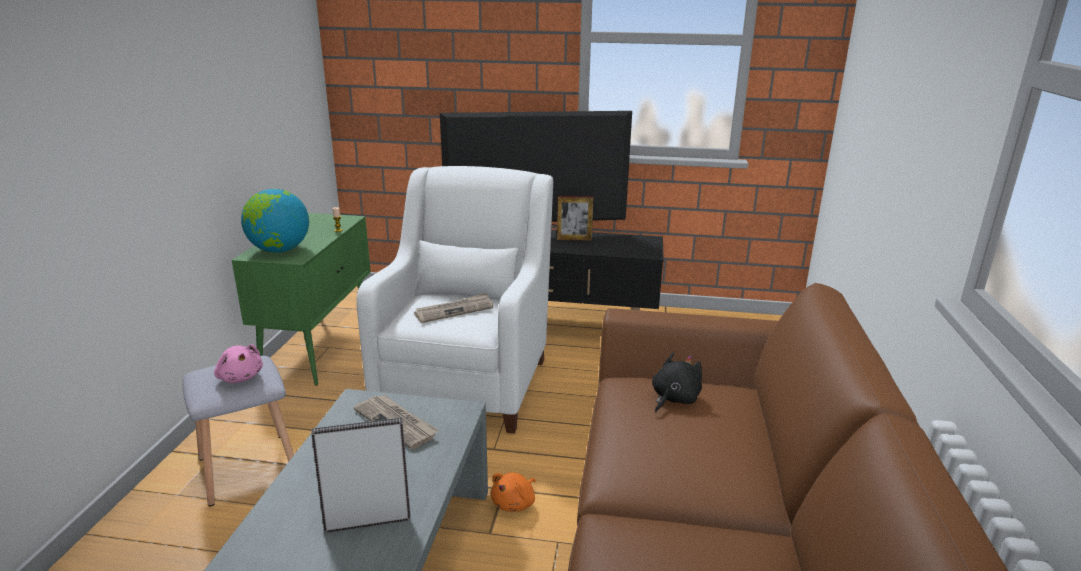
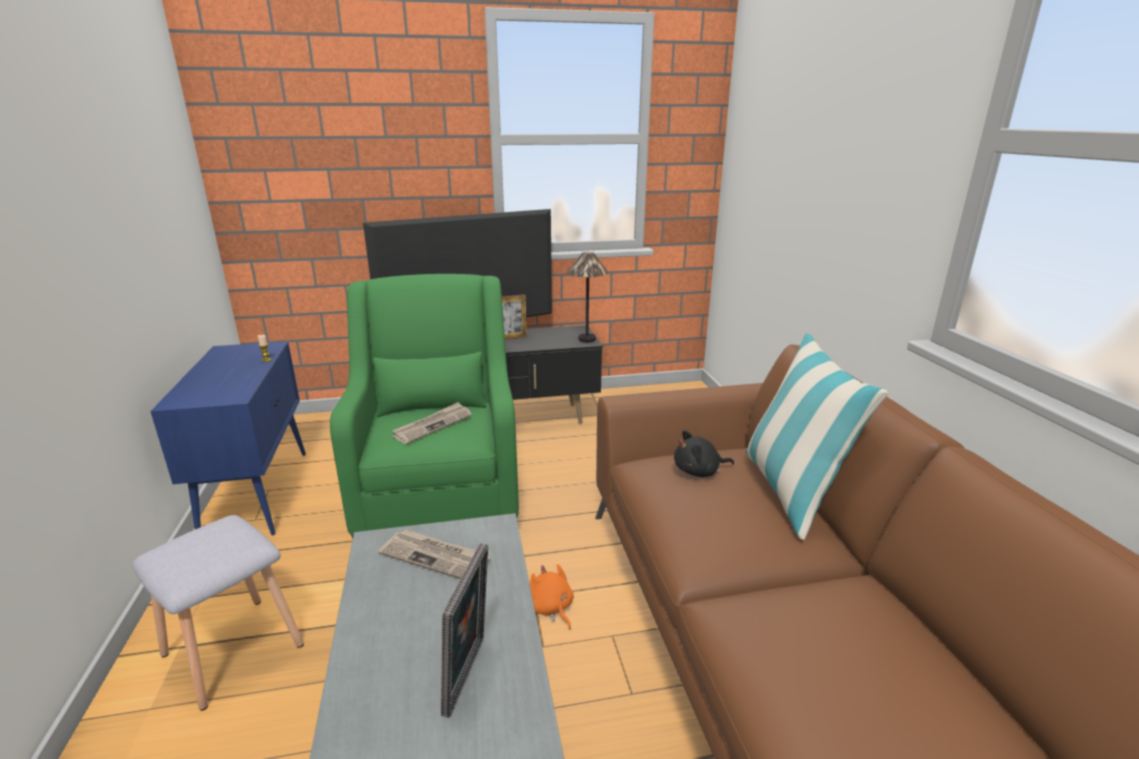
camera: 20 degrees left, 0 degrees up
(240, 377) = (217, 547): pink plush toy -> none
(279, 250) = (207, 391): globe -> none
(319, 348) = (258, 493): green cabinet -> blue cabinet
(368, 520) = (469, 676): picture frame -> picture frame turned 135 degrees clockwise
(467, 380) = (440, 494): white armchair -> green armchair
(515, 503) = (551, 608): orange plush toy -> orange plush toy turned 135 degrees clockwise
(651, 251) = (587, 339): none -> table lamp
(673, 399) = (699, 471): black plush toy -> black plush toy turned 120 degrees counterclockwise
(761, 437) = (791, 491): none -> pillow

